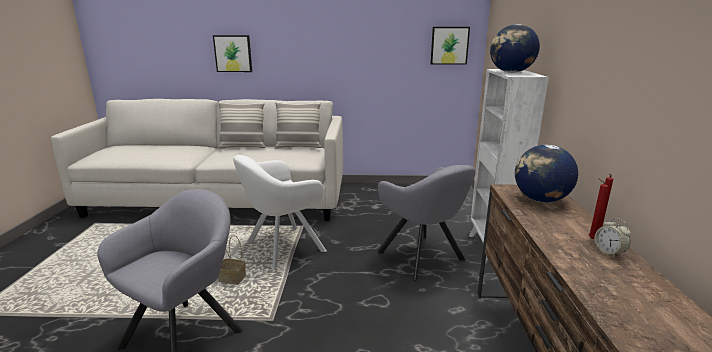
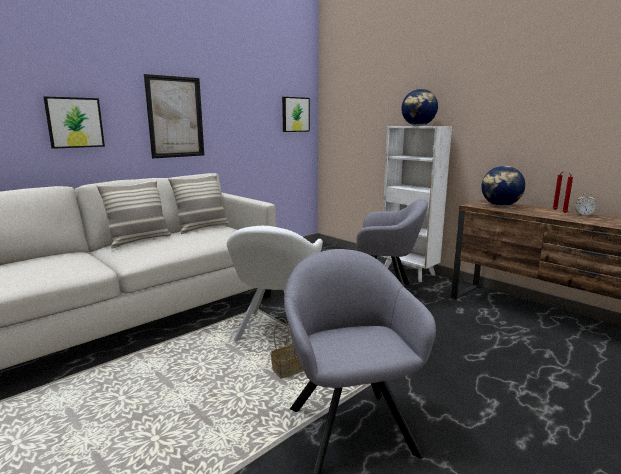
camera: 45 degrees left, 5 degrees down
(311, 49) = (175, 117): none -> picture

